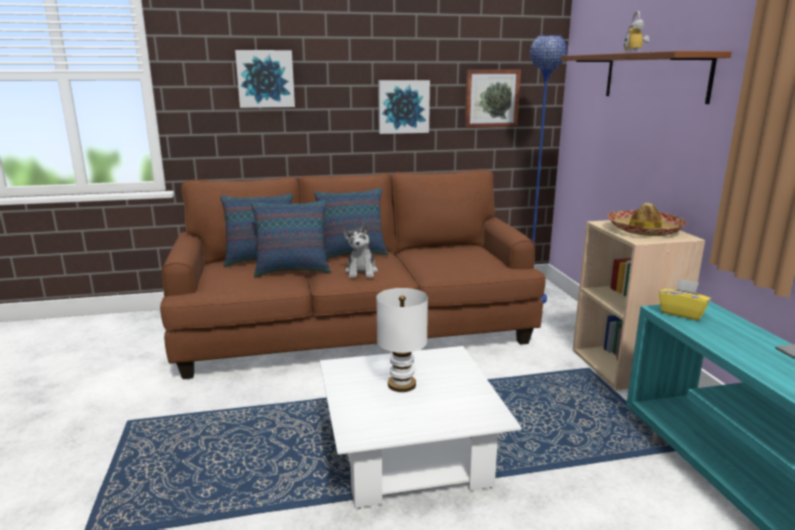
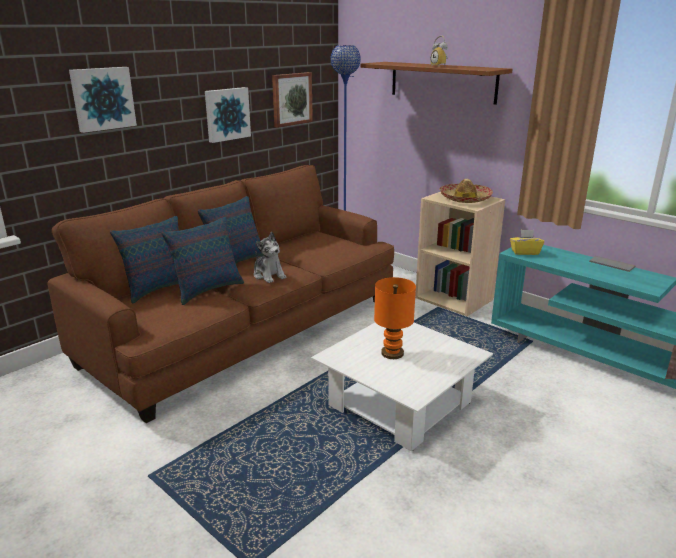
camera: 35 degrees left, 5 degrees up
(402, 384) = (392, 353): white table lamp -> orange table lamp

